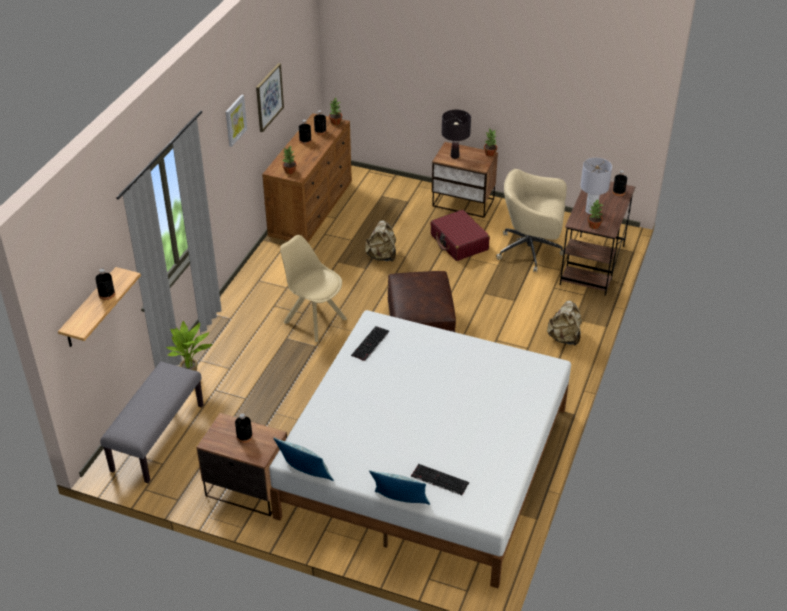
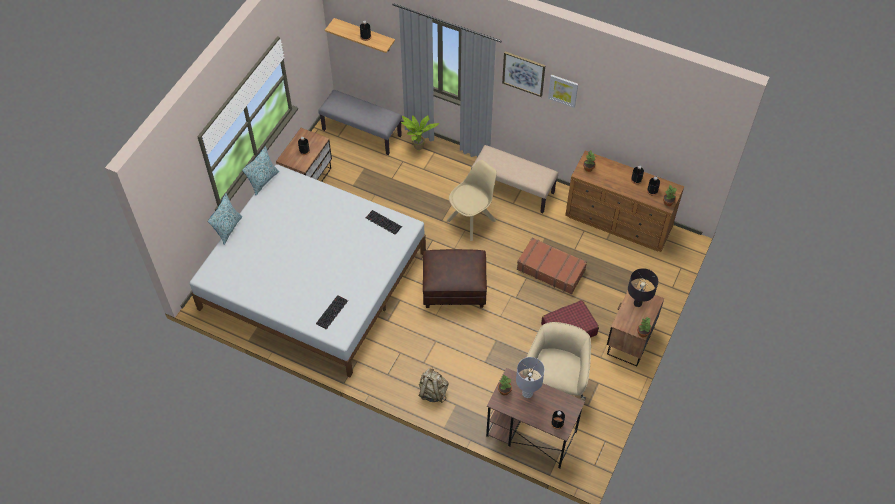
camera: 95 degrees right, 15 degrees up
(264, 288) = (513, 189): none -> beige bench
(269, 97) = (620, 119): picture -> picture (523, 73)
(381, 256) = (551, 269): beige backpack -> brown suitcase
(439, 480) = (243, 251): keyboard -> keyboard (331, 311)

